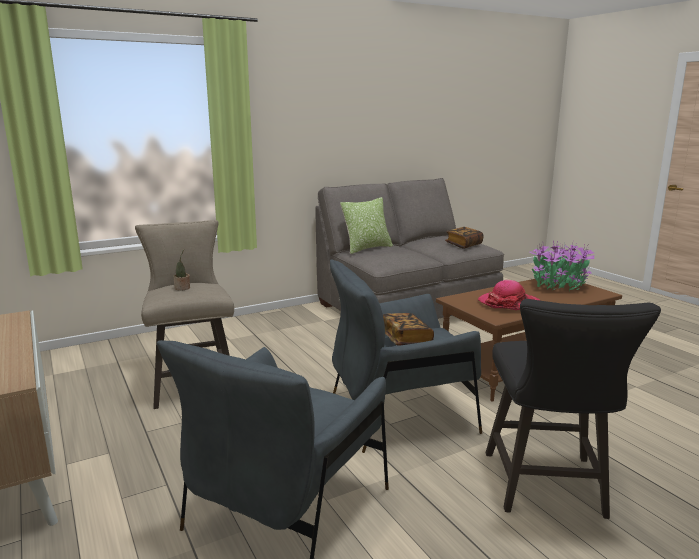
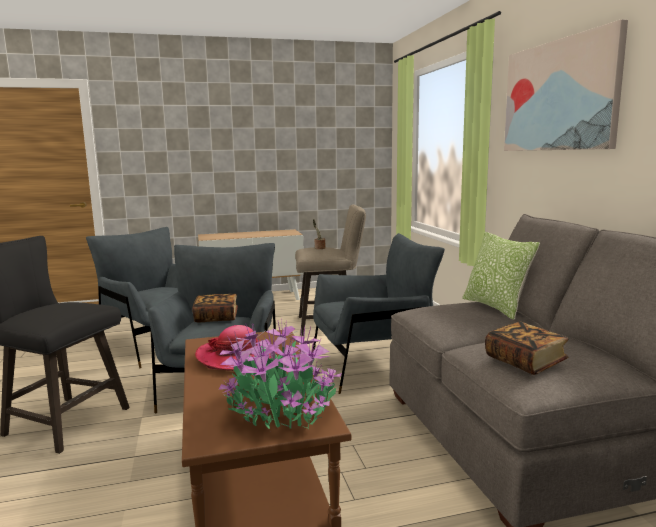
camera: 105 degrees right, 5 degrees down
(313, 101) = (559, 96): none -> picture
(321, 350) = (373, 366): none -> grey armchair

